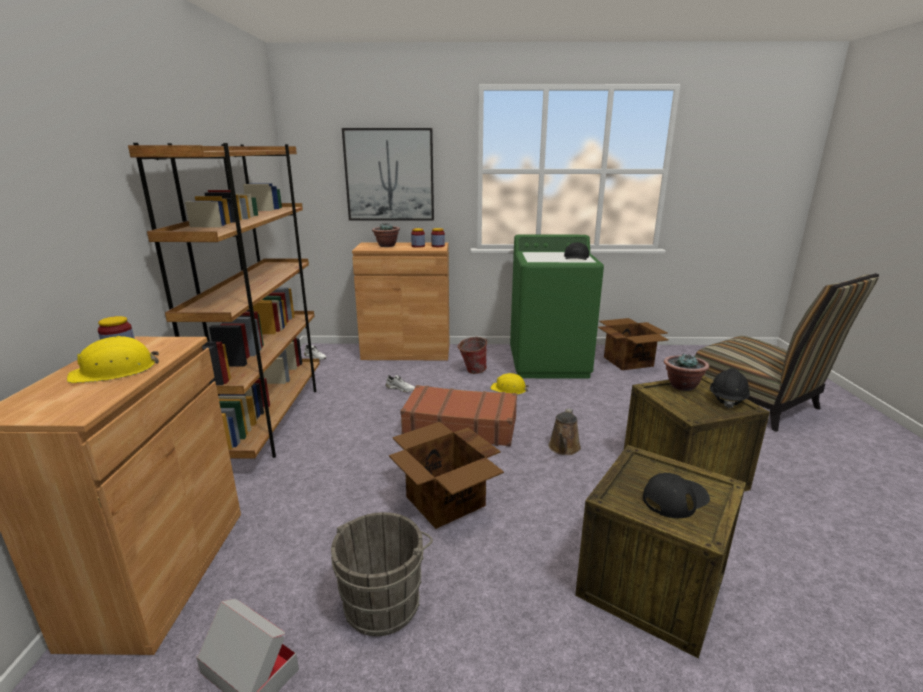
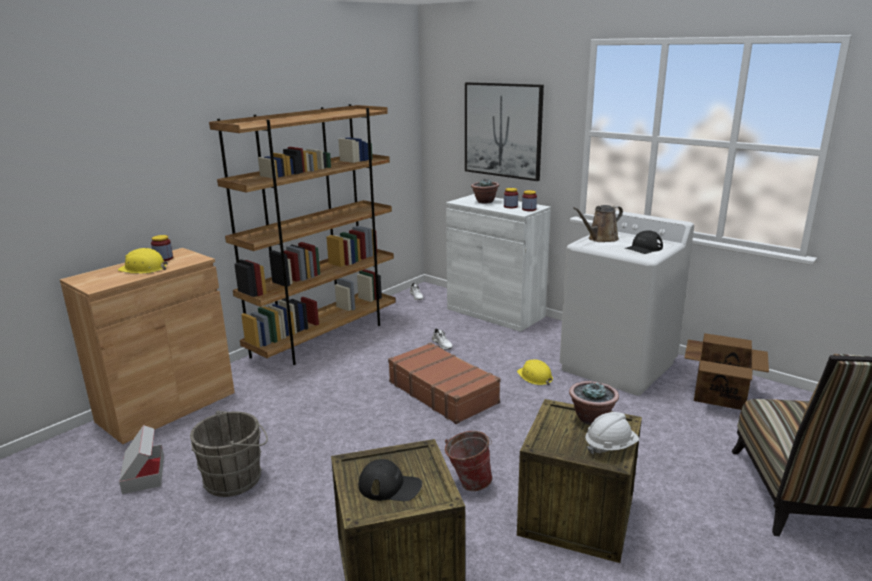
camera: 40 degrees right, 0 degrees up
(406, 352) = (495, 313): brown cabinet -> white cabinet
(445, 502) = (350, 441): cardboard box -> none
(472, 371) = (526, 349): bucket -> bucket (468, 482)
(549, 363) = (618, 366): green washing machine -> white washing machine
(564, 448) = (499, 445): brown watering can -> brown watering can (600, 239)
(727, 399) = (610, 446): black hard hat -> white hard hat

